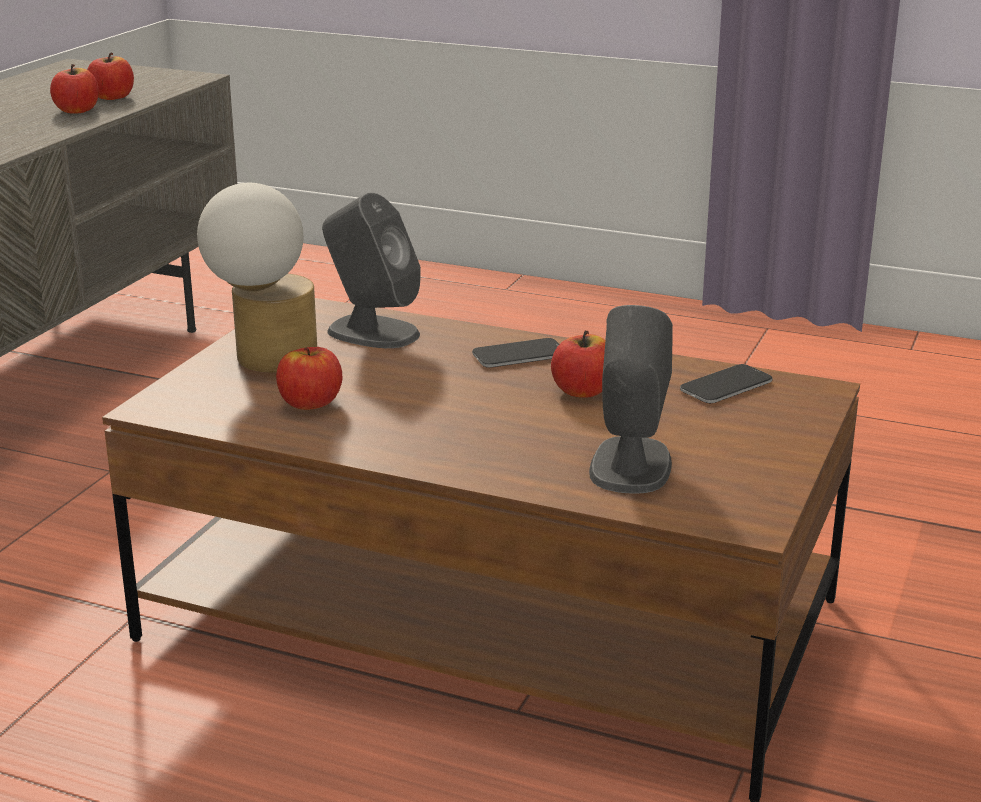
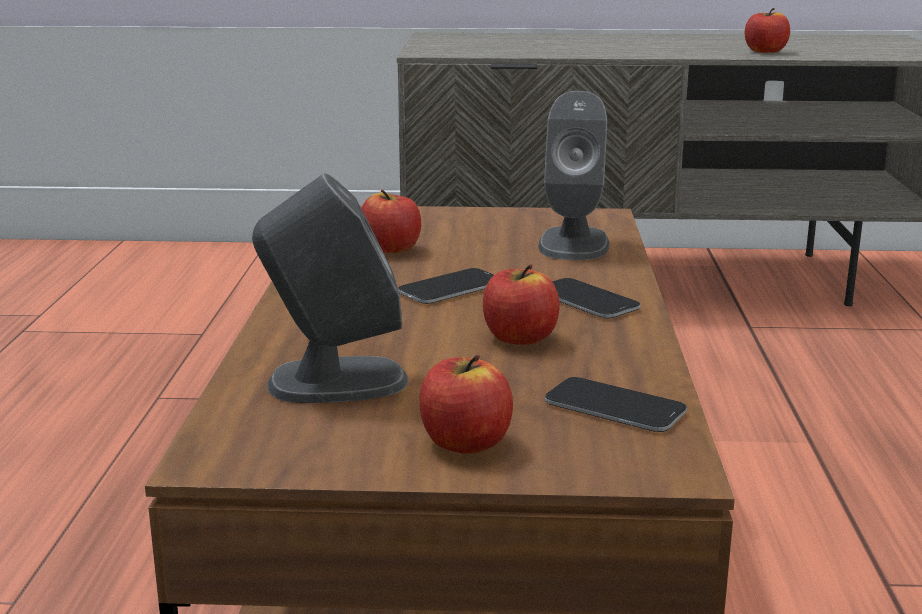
camera: 70 degrees right, 5 degrees down
(112, 97) = (821, 52): apple -> apple (465, 442)
(264, 357) = (475, 223): table lamp -> none
(448, 396) = (451, 289): none -> phone

